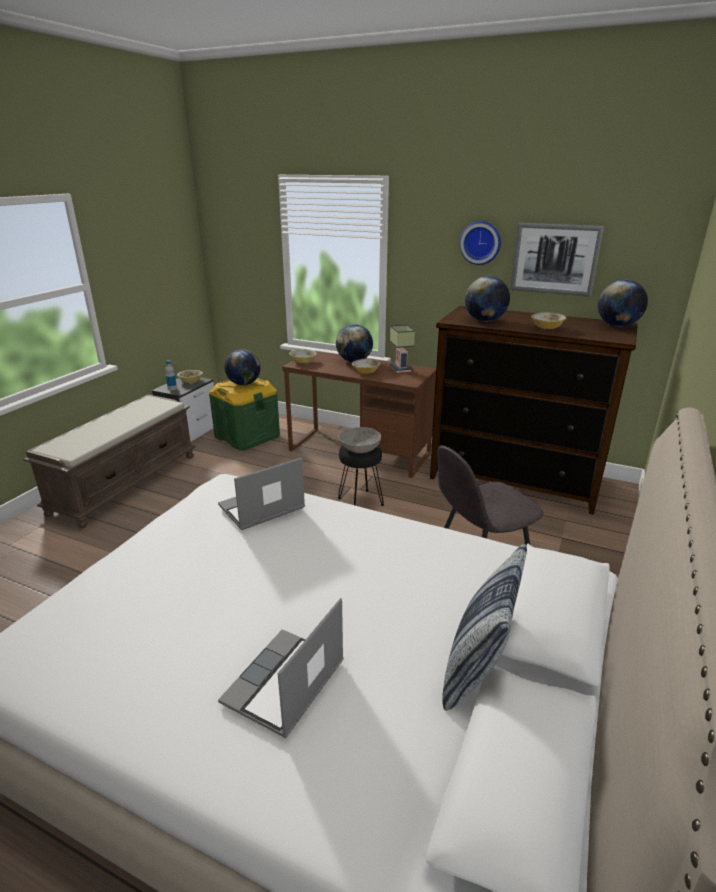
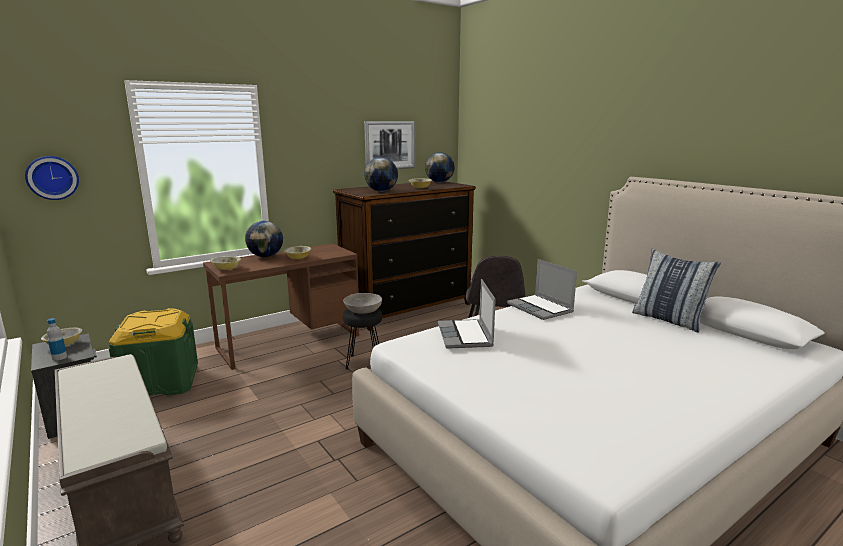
camera: 60 degrees left, 10 degrees down
(243, 384) = (153, 318): globe -> none
(285, 684) = (671, 364): laptop -> laptop (541, 308)
(402, 369) = (315, 250): table lamp -> none
(480, 242) = (340, 138): wall clock -> wall clock (52, 177)

